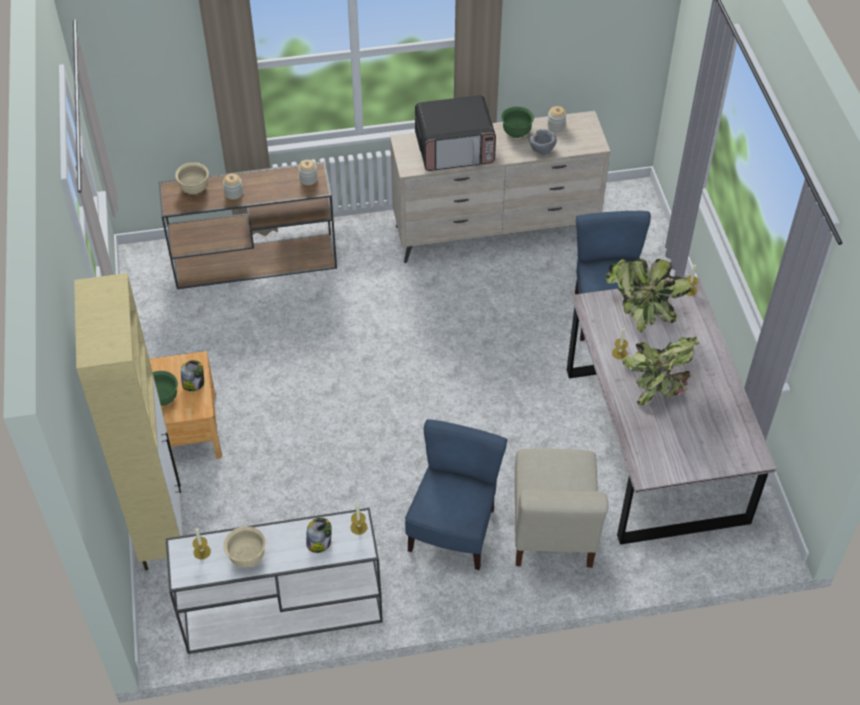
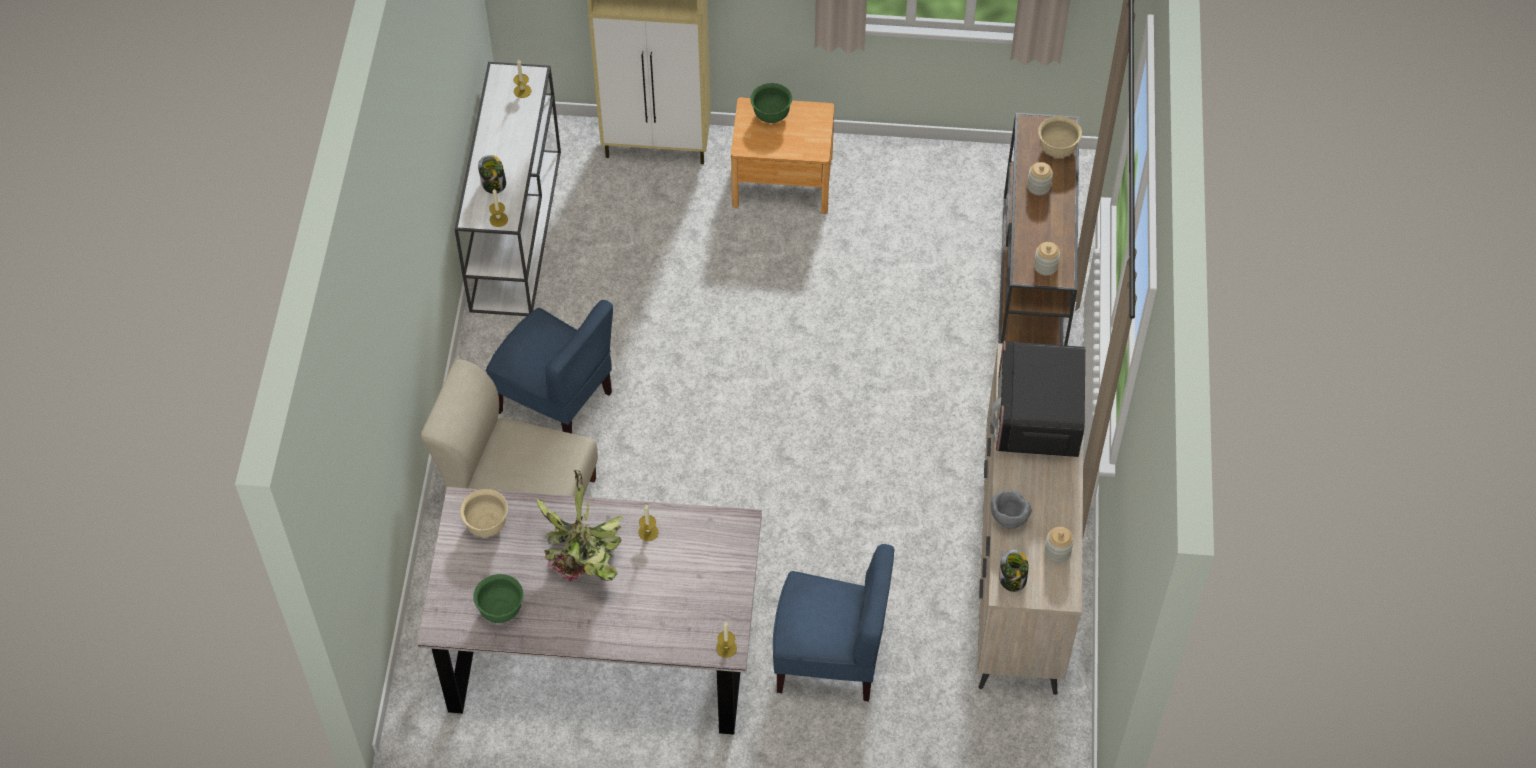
camera: 105 degrees right, 5 degrees up
(194, 383) = (783, 144): jar -> jar (1012, 579)
(247, 556) = (502, 124): beige bowl -> beige bowl (486, 524)
(516, 132) = (1055, 498): green bowl -> green bowl (501, 610)
(641, 311) = (708, 578): potted plant -> none

